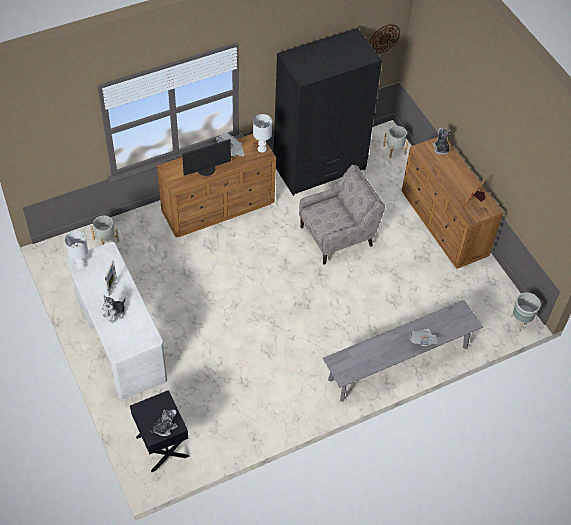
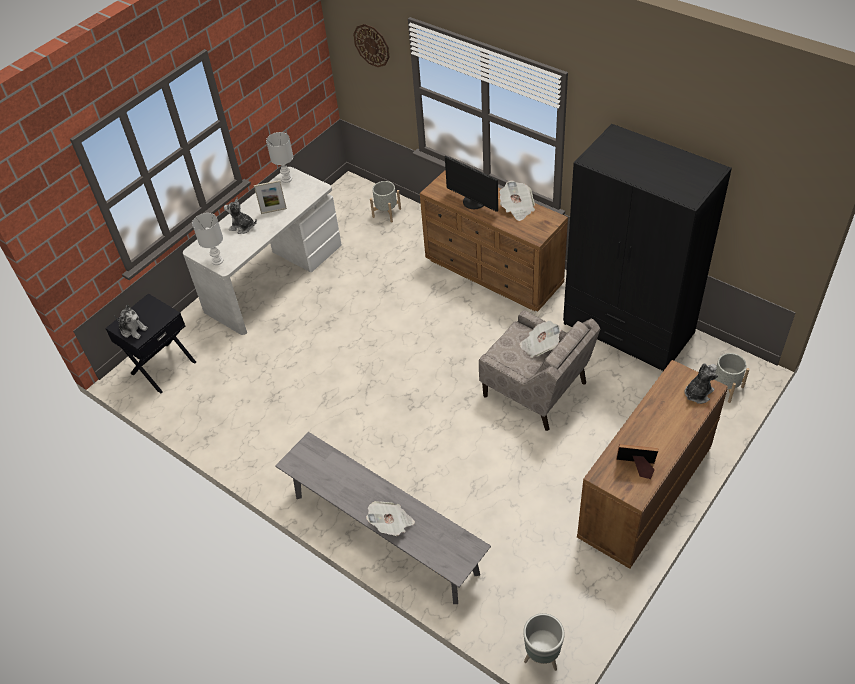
camera: 70 degrees right, 5 degrees down
(261, 149) = (541, 230): white table lamp -> white table lamp (217, 260)
(331, 207) = (539, 346): none -> newspaper
(384, 38) = (777, 219): wall clock -> wall clock (372, 45)

